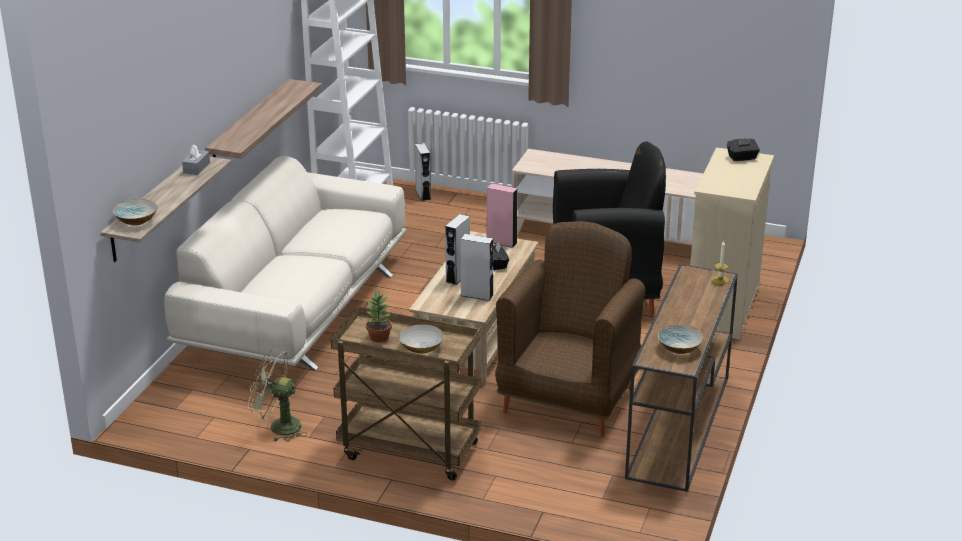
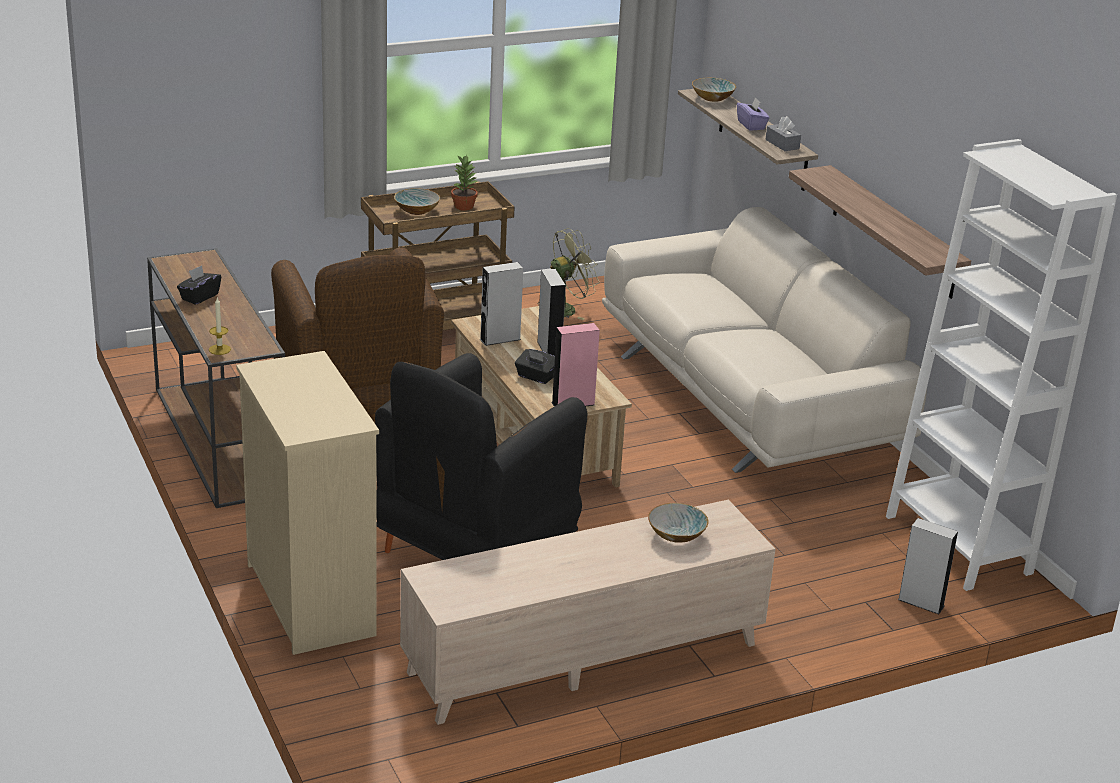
camera: 135 degrees right, 0 degrees up
(175, 188) = (751, 125): none -> purple tissue box
(679, 348) = (188, 273): bowl -> bowl (677, 535)
(742, 158) = (322, 423): black tissue box -> black tissue box (199, 297)

